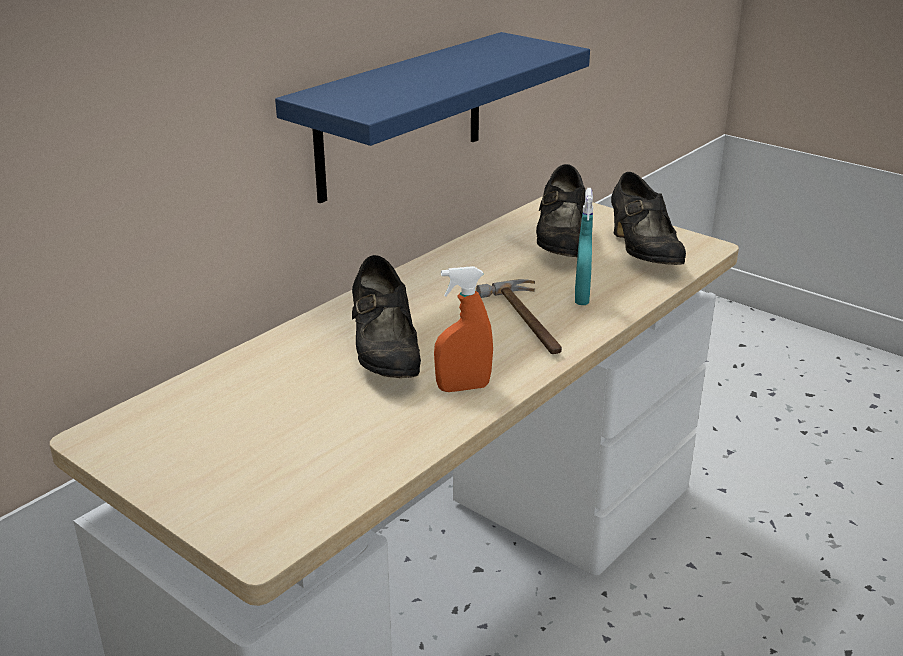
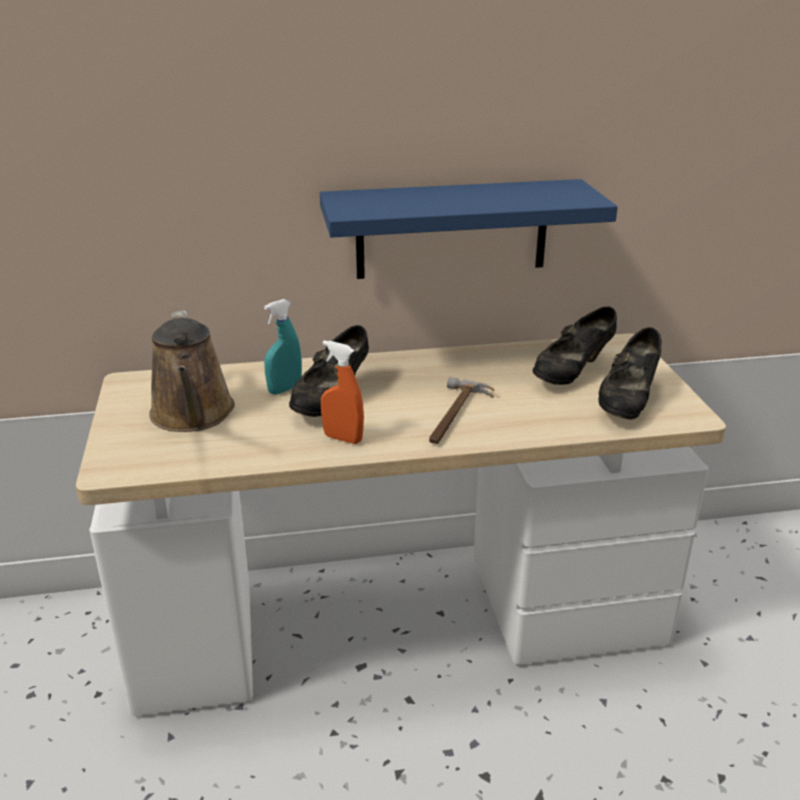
camera: 40 degrees right, 0 degrees up
(257, 437) = (193, 415): none -> brown watering can
(581, 297) = (520, 415): turquoise spray bottle -> turquoise spray bottle (285, 389)

